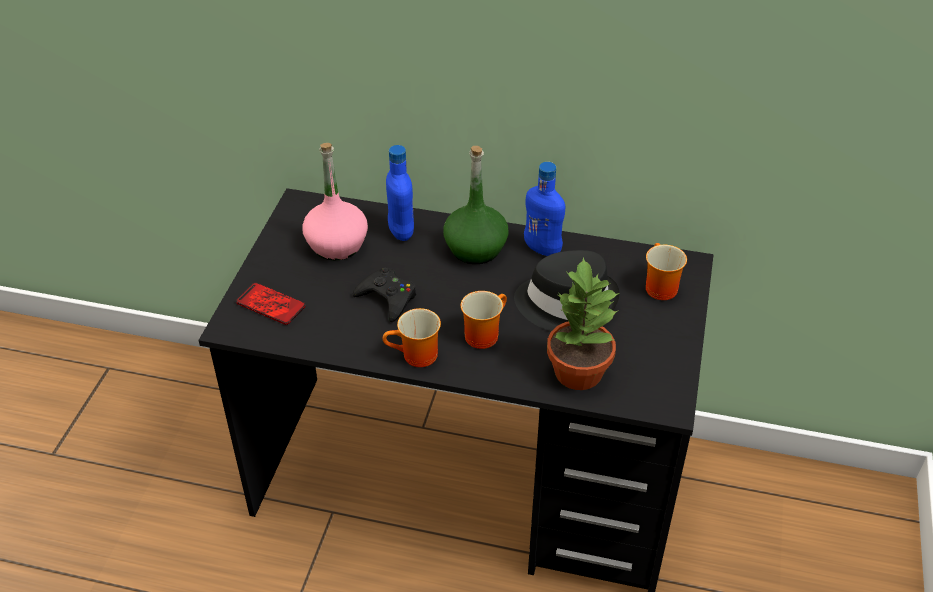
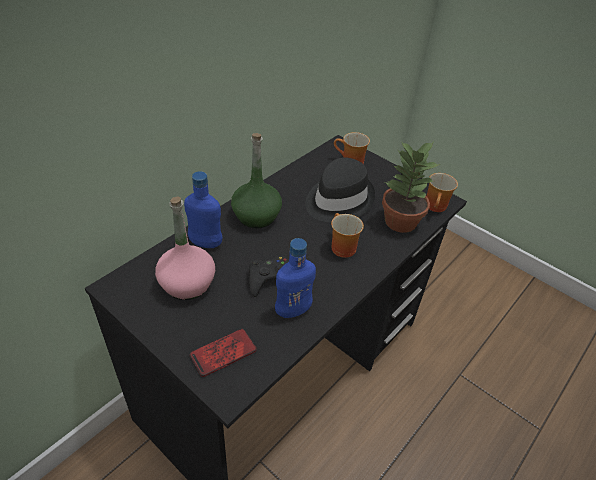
camera: 65 degrees left, 0 degrees up
(416, 357) = (342, 288): mug -> mug (437, 207)
(542, 249) = (281, 189): blue bottle -> blue bottle (293, 310)

